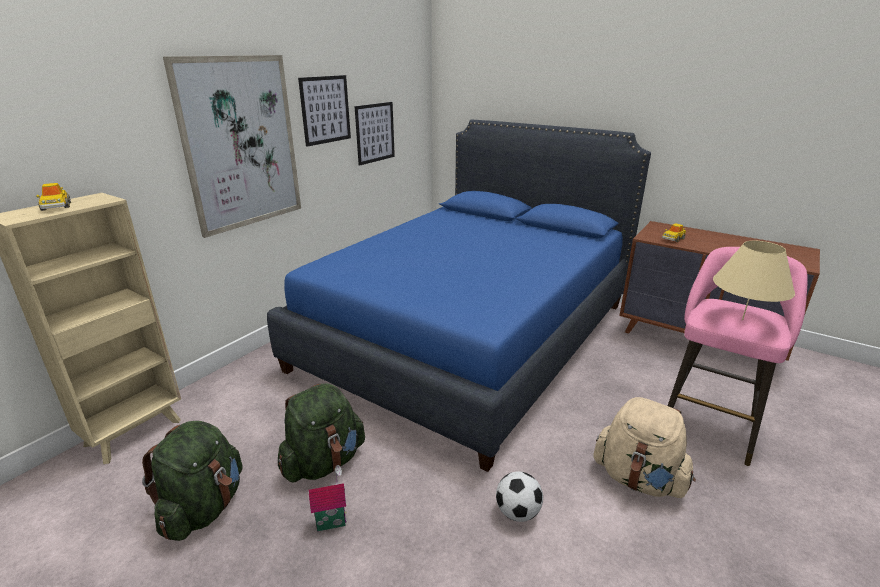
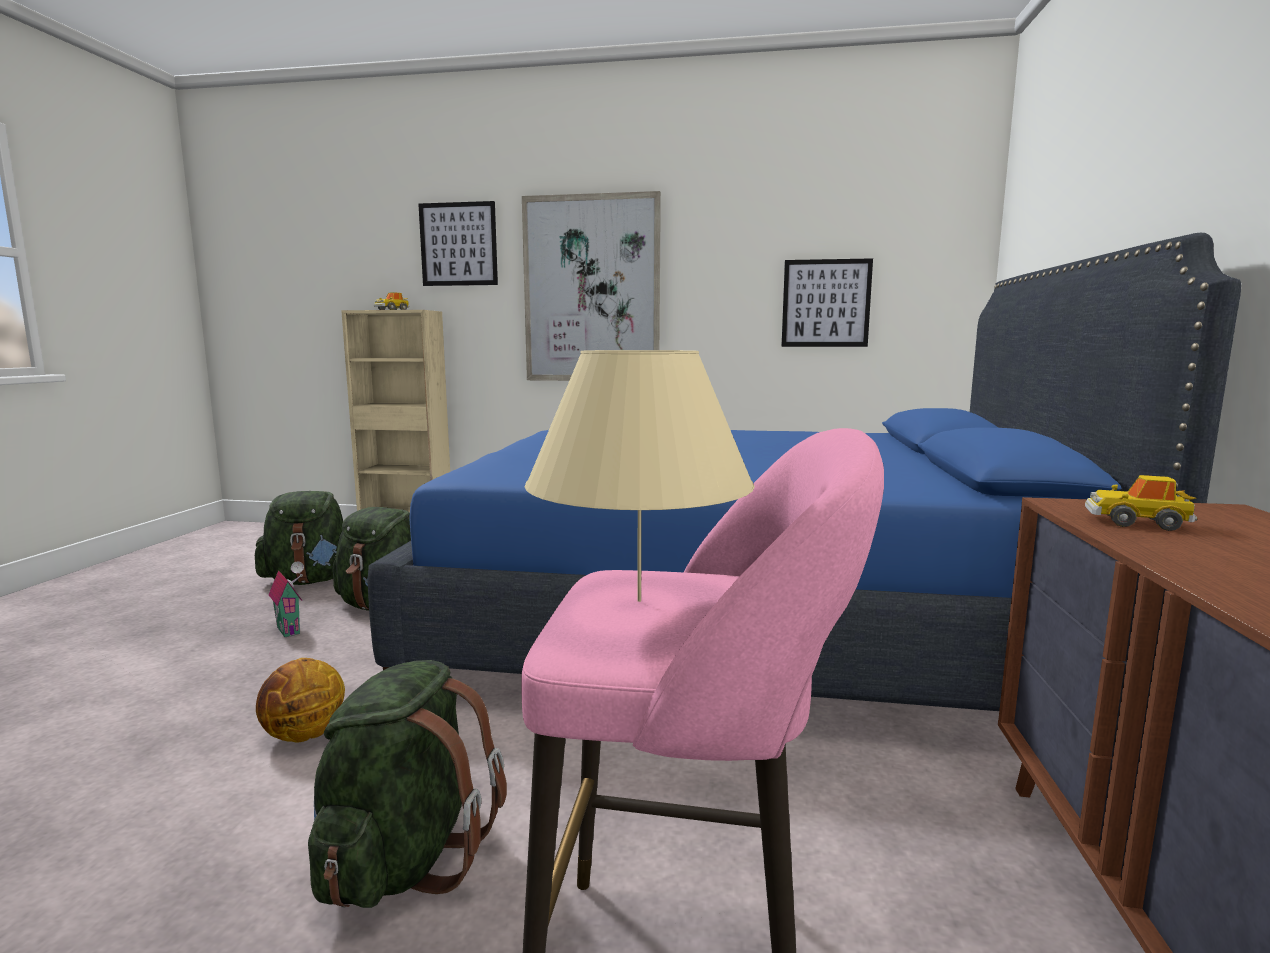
camera: 65 degrees right, 15 degrees down
(325, 110) = (727, 261): picture -> picture (458, 244)
(518, 512) = (304, 735): football -> basketball
(638, 479) = (405, 857): beige backpack -> green backpack

